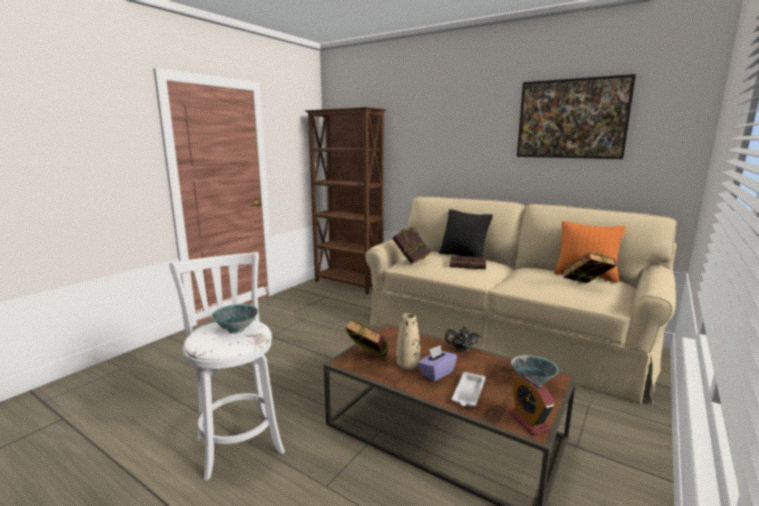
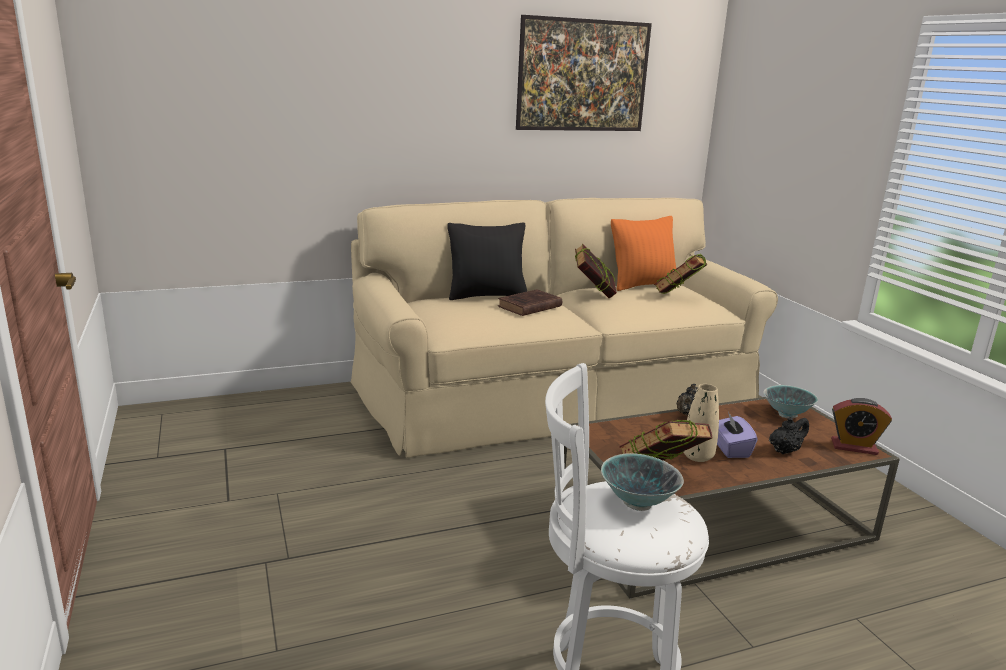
camera: 55 degrees left, 5 degrees up
(348, 284) = (214, 410): brown bookcase -> none
(411, 260) = (455, 322): book -> book (593, 294)
(468, 393) = (785, 450): white tray -> black teapot

